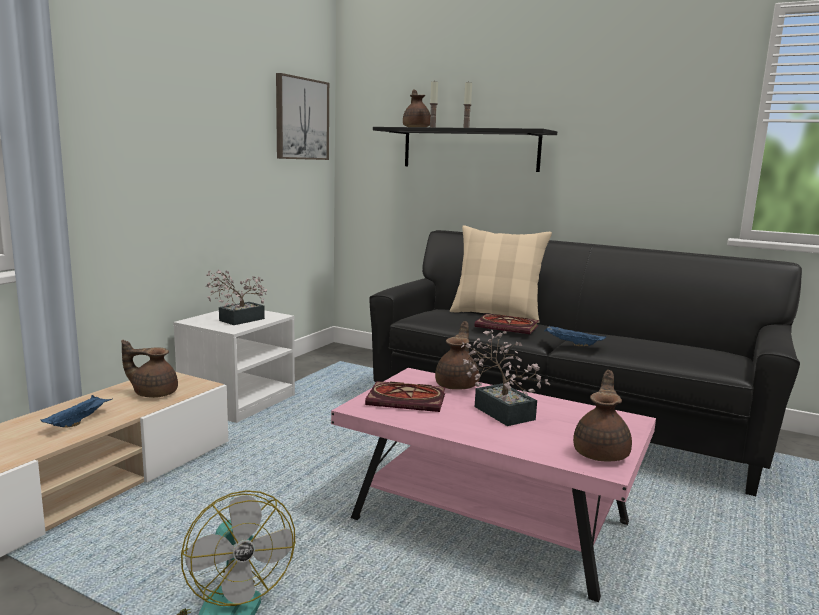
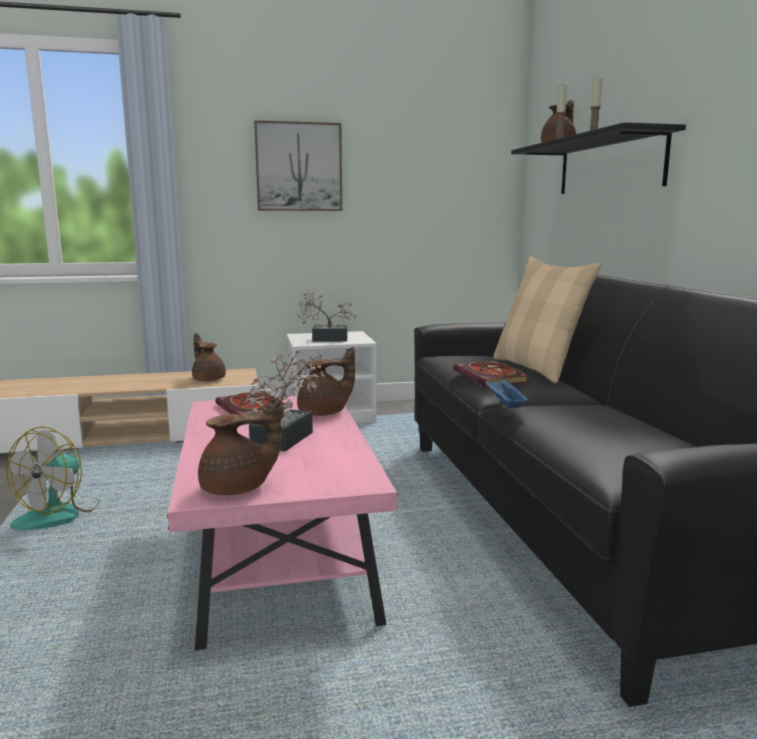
camera: 50 degrees right, 0 degrees up
(78, 421) = (139, 383): blue tray -> none
(301, 119) = (465, 151): picture -> picture (299, 167)

